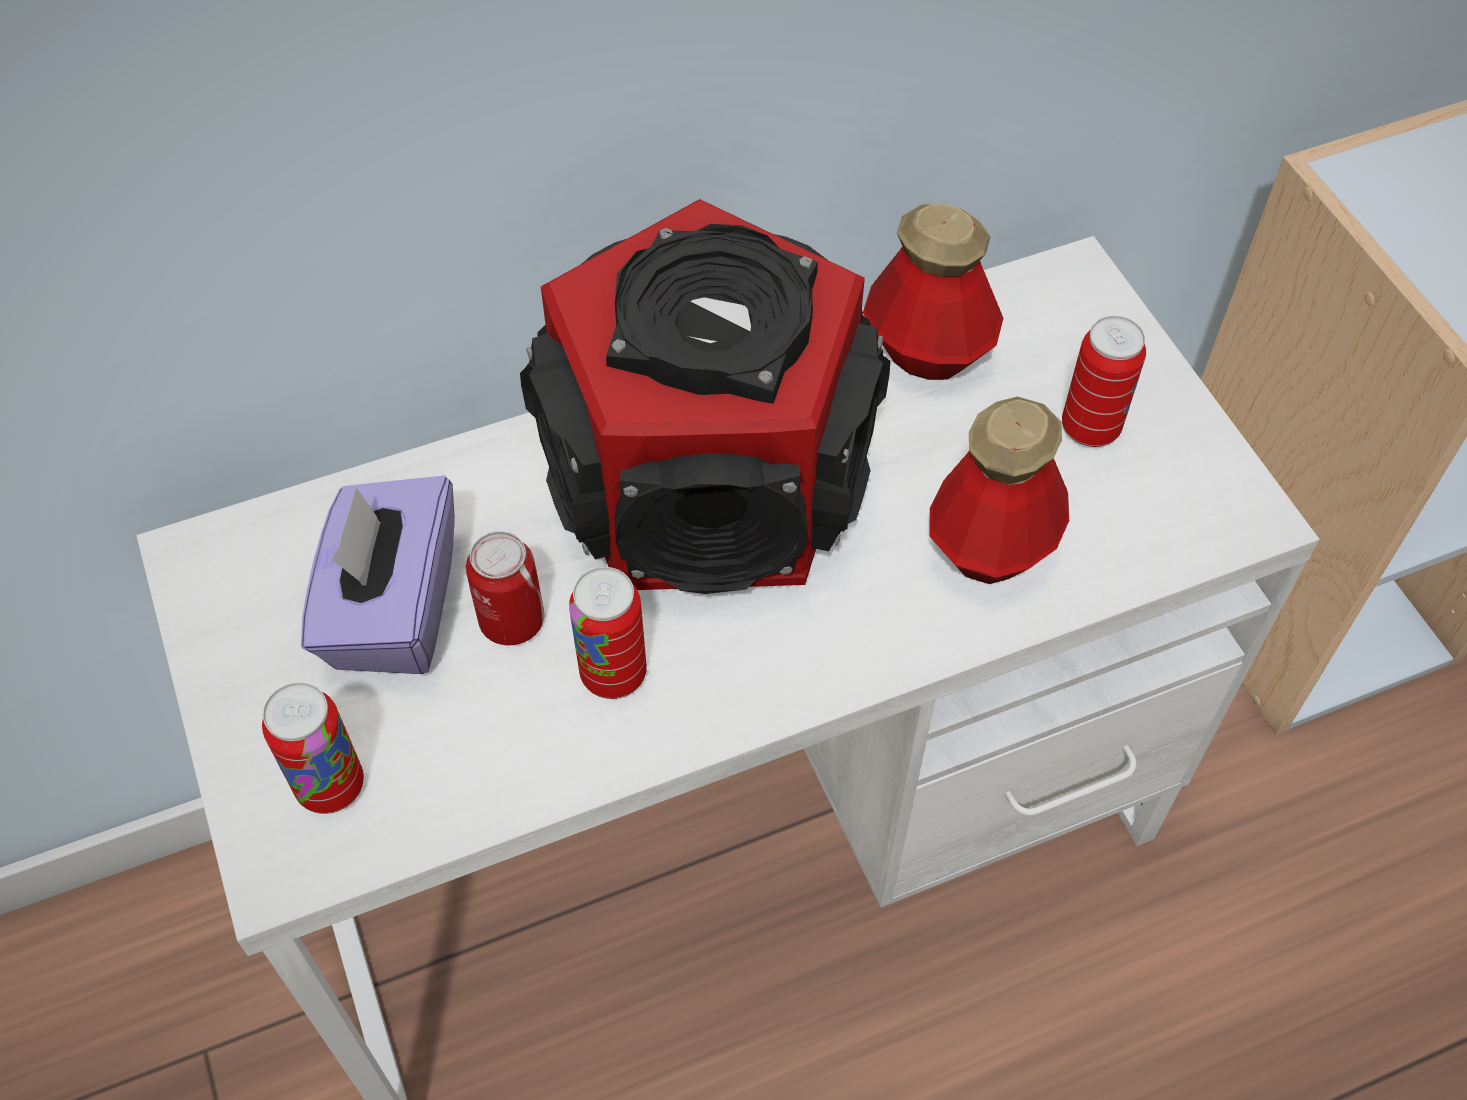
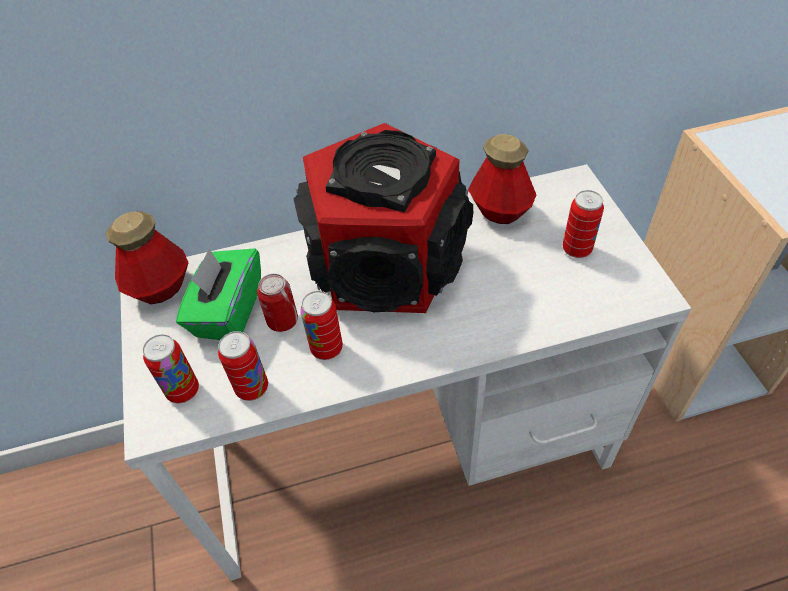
camera: 10 degrees right, 5 degrees down
(392, 609) = (228, 312): purple tissue box -> green tissue box
(474, 769) = (252, 388): none -> can
(991, 547) = (521, 301): bottle -> bottle (160, 288)

